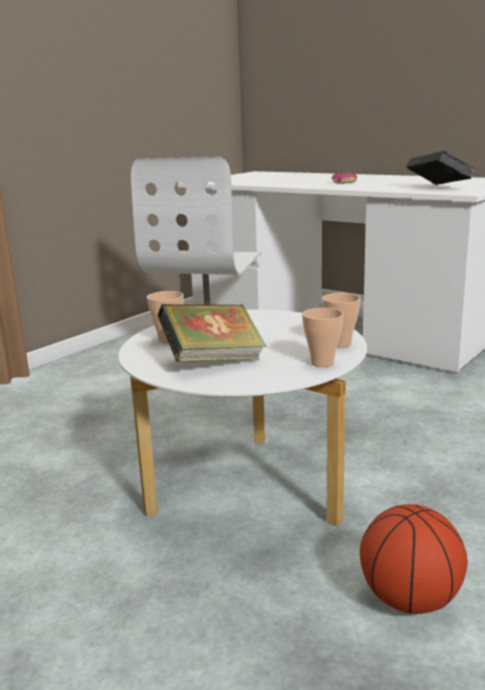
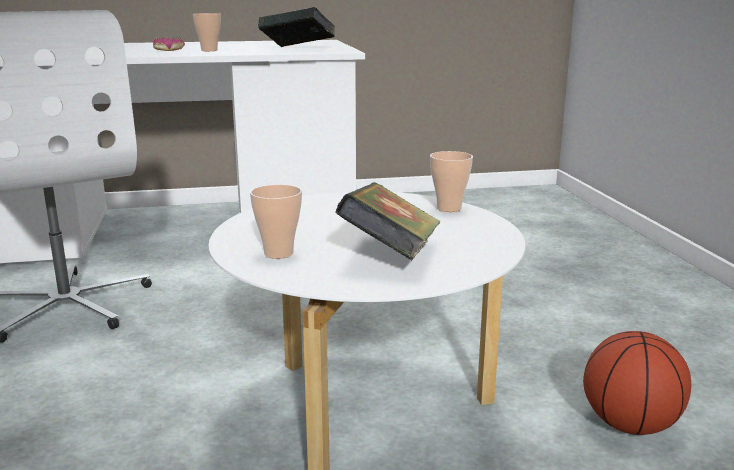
camera: 50 degrees left, 0 degrees up
(322, 363) = (483, 227): cup -> cup (209, 50)

